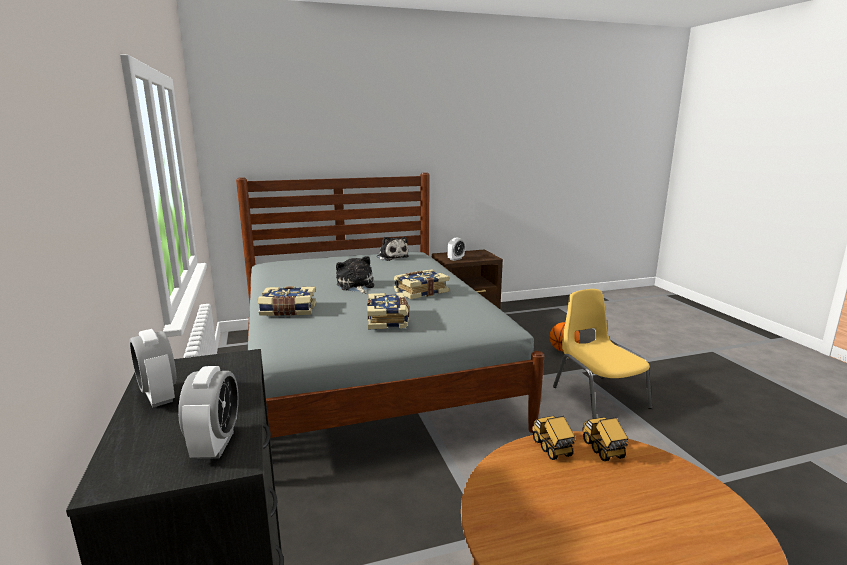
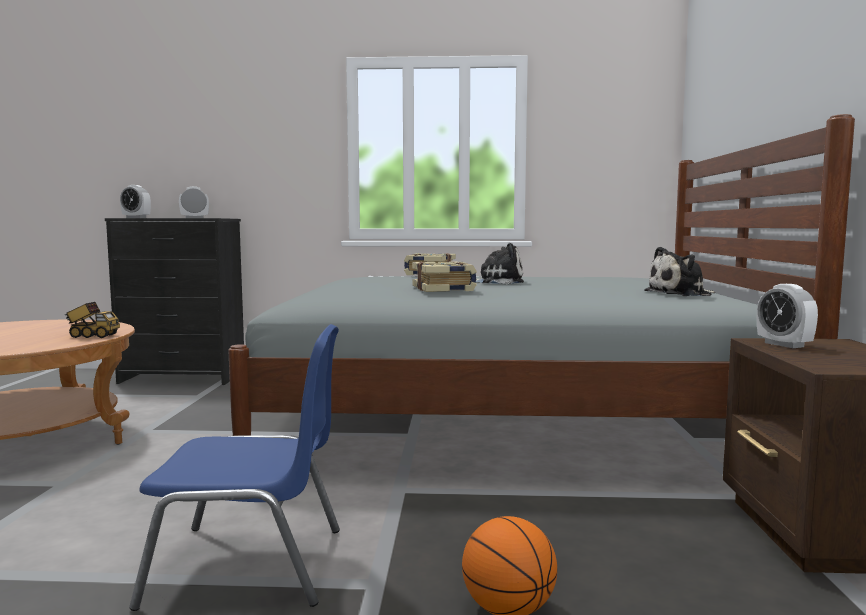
camera: 110 degrees right, 10 degrees down
(388, 320) = (358, 283): book -> none
(598, 397) = (251, 565): yellow chair -> blue chair
(603, 450) = (49, 344): toy truck -> none

